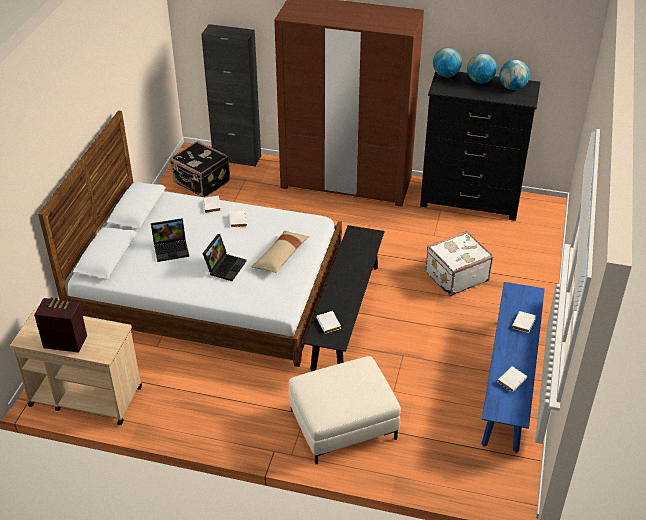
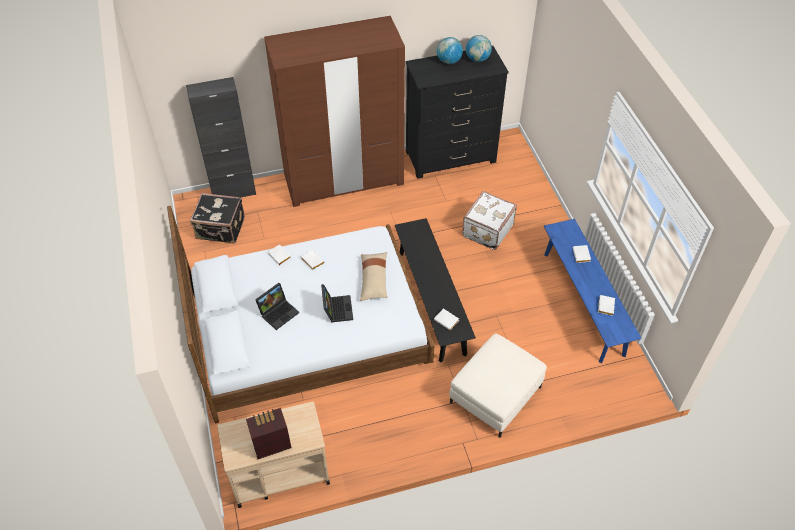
camera: 30 degrees left, 10 degrees up
(446, 75) = (418, 64): globe -> none

